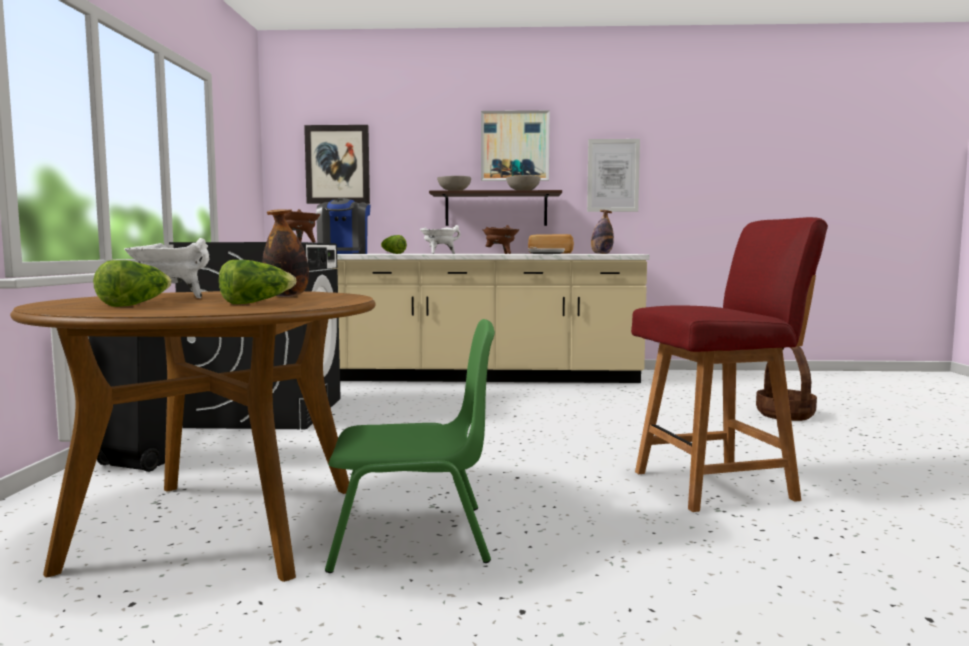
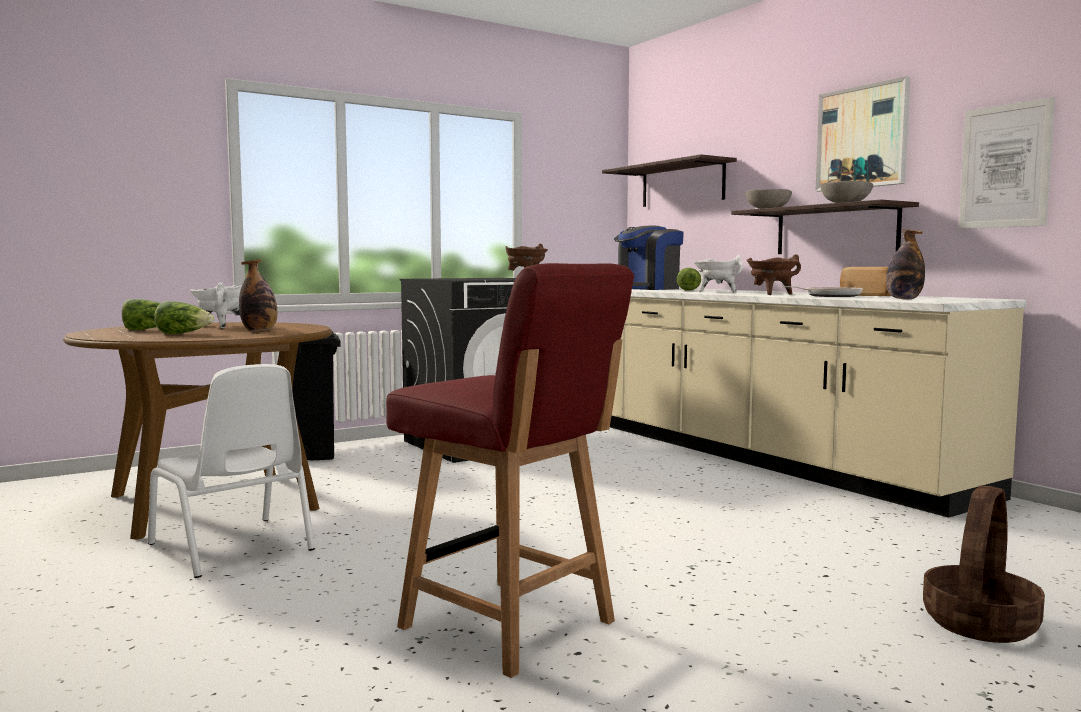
camera: 55 degrees right, 0 degrees up
(337, 164) = (682, 184): picture -> shelf
(413, 537) = (233, 548): green chair -> white chair

